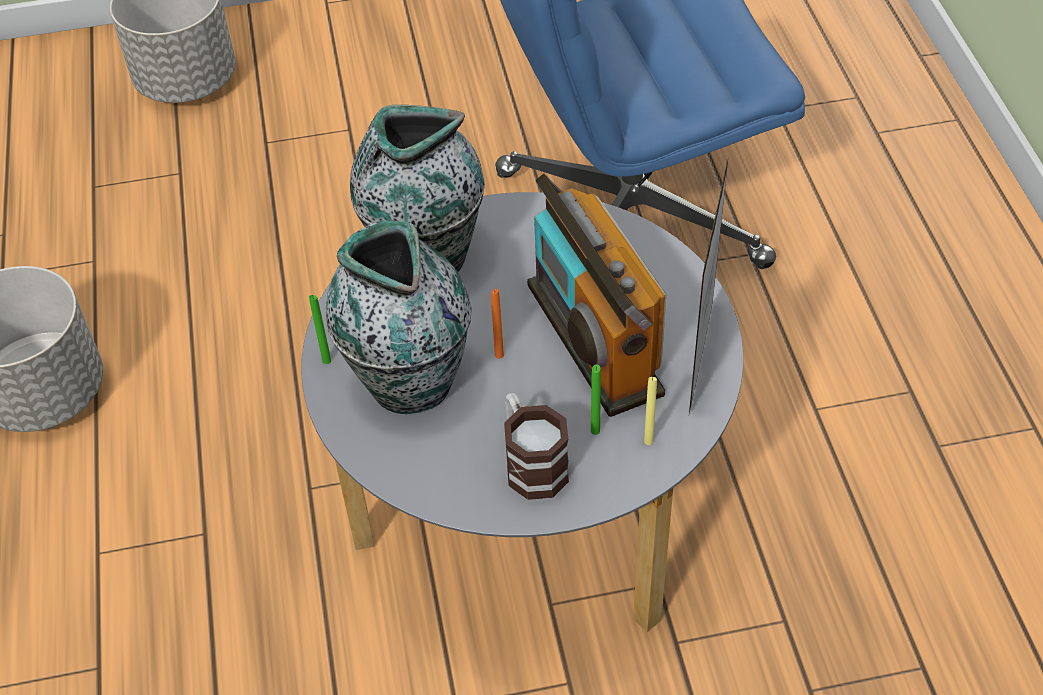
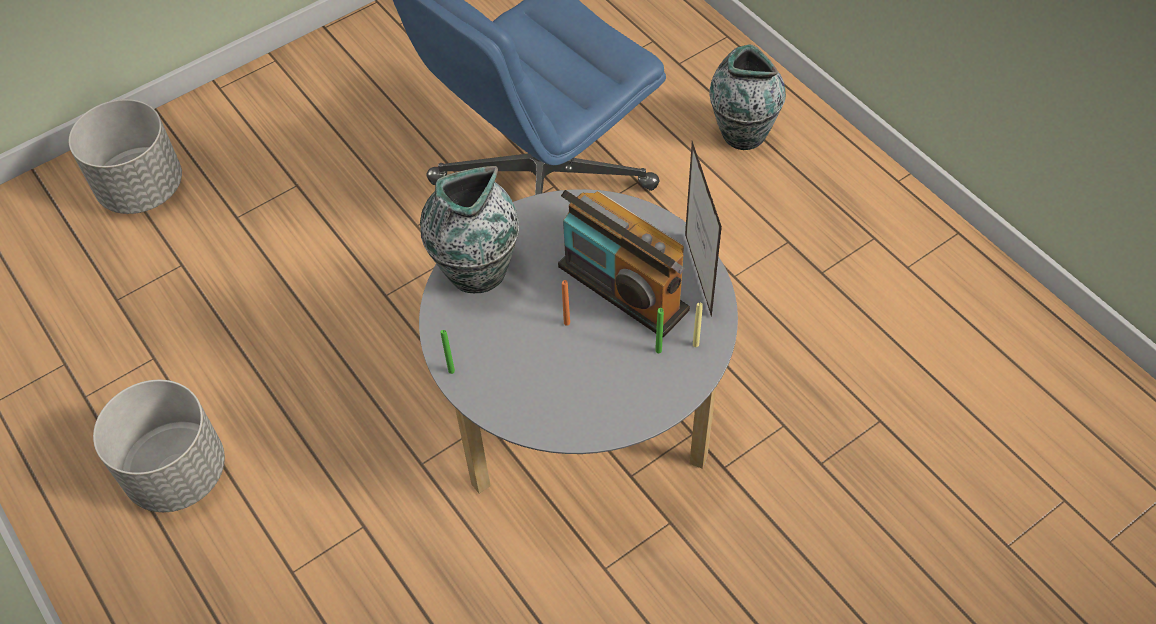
camera: 25 degrees left, 5 degrees up
(409, 380) = (516, 362): vase -> vase (742, 133)
(531, 462) = (629, 387): mug -> none

